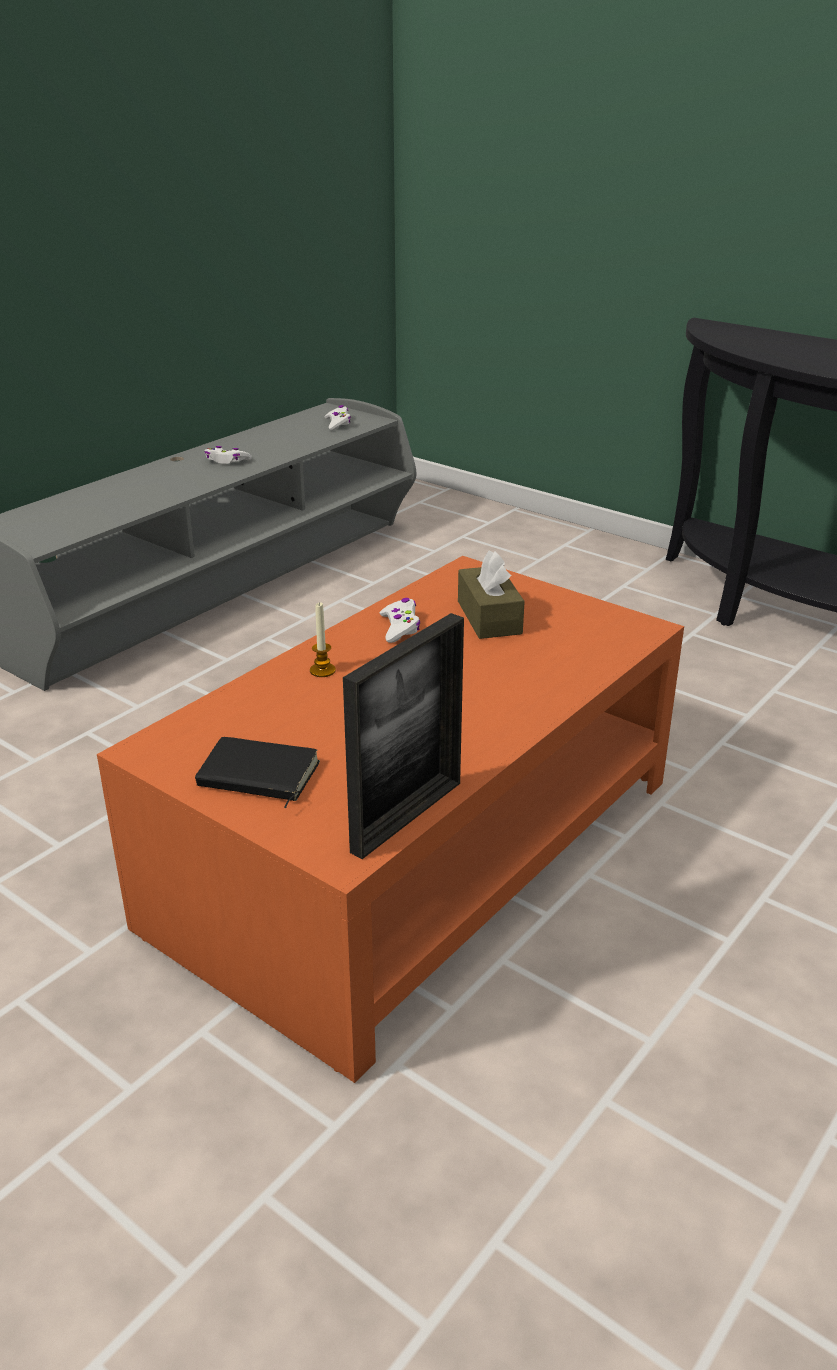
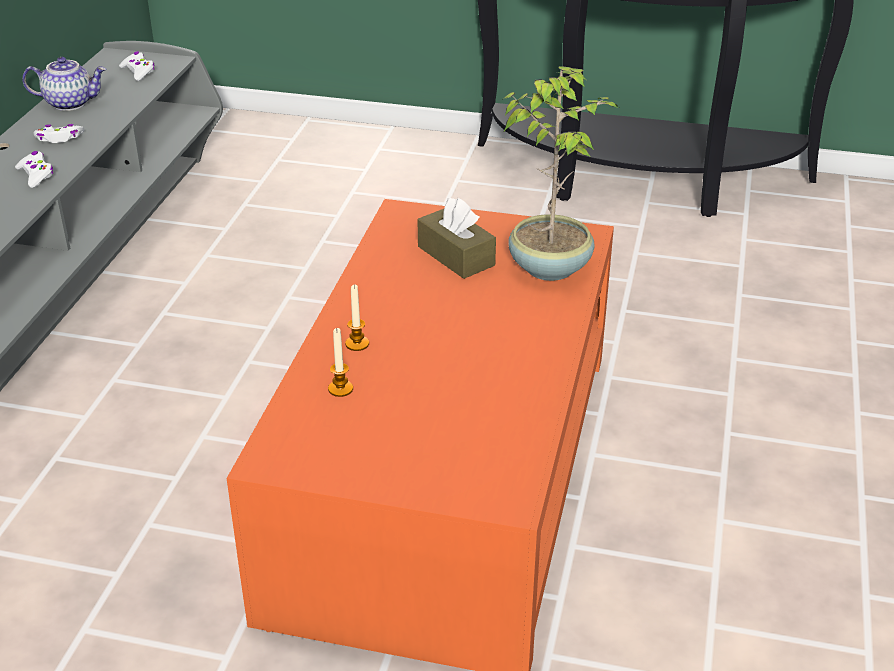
camera: 25 degrees left, 5 degrees up
(257, 777) = (385, 456): black book -> none
(260, 437) = (70, 103): none -> teapot
(270, 705) = (340, 389): none -> candle
(400, 627) = (389, 285): white game controller -> white game controller (36, 175)
(407, 816) = (532, 453): picture frame -> none
(581, 647) = (550, 266): none -> potted plant

